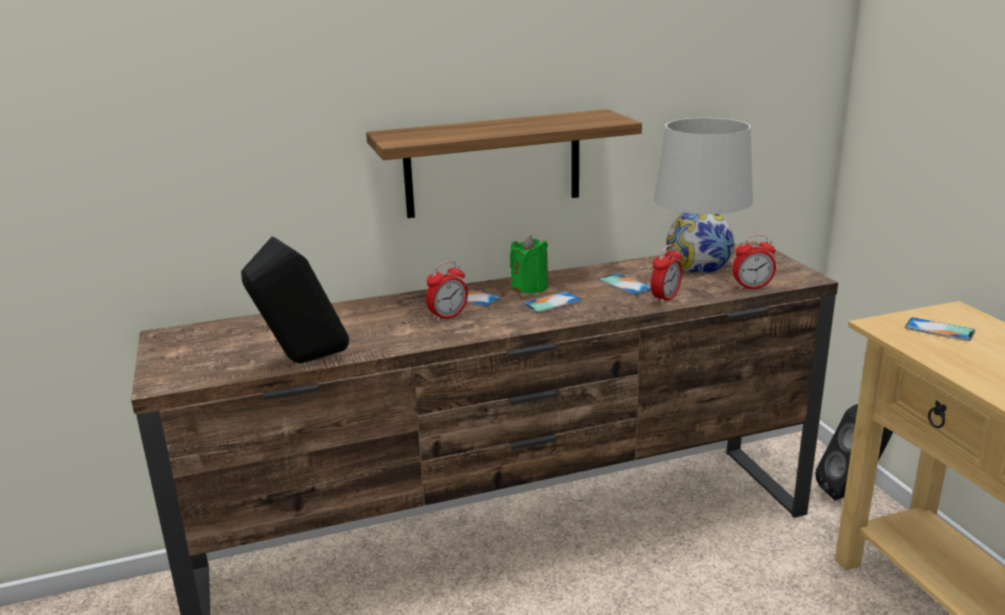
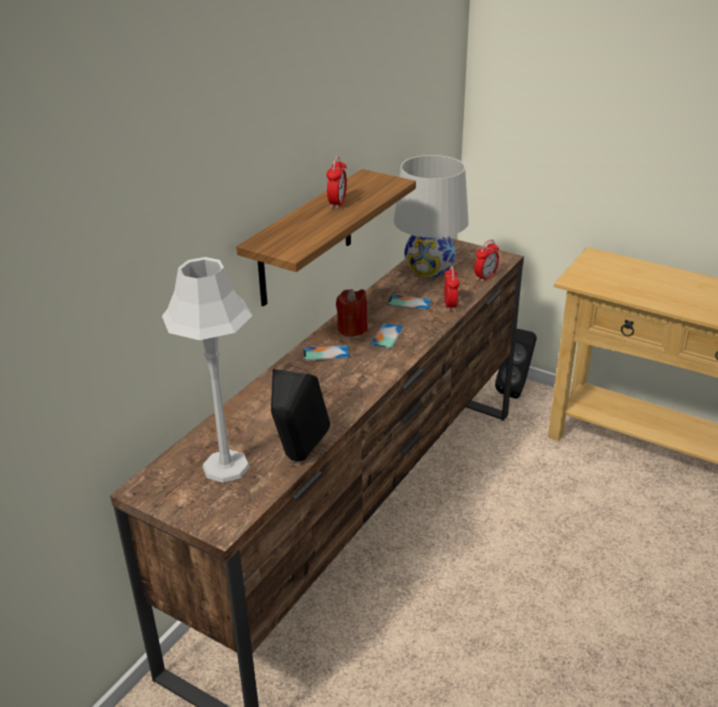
camera: 40 degrees left, 10 degrees up
(242, 345) = (226, 466): none -> grey table lamp
(448, 316) = (337, 376): alarm clock -> alarm clock (337, 204)
(529, 287) = (352, 329): green candle -> red candle
(939, 329) = (603, 273): phone -> none

